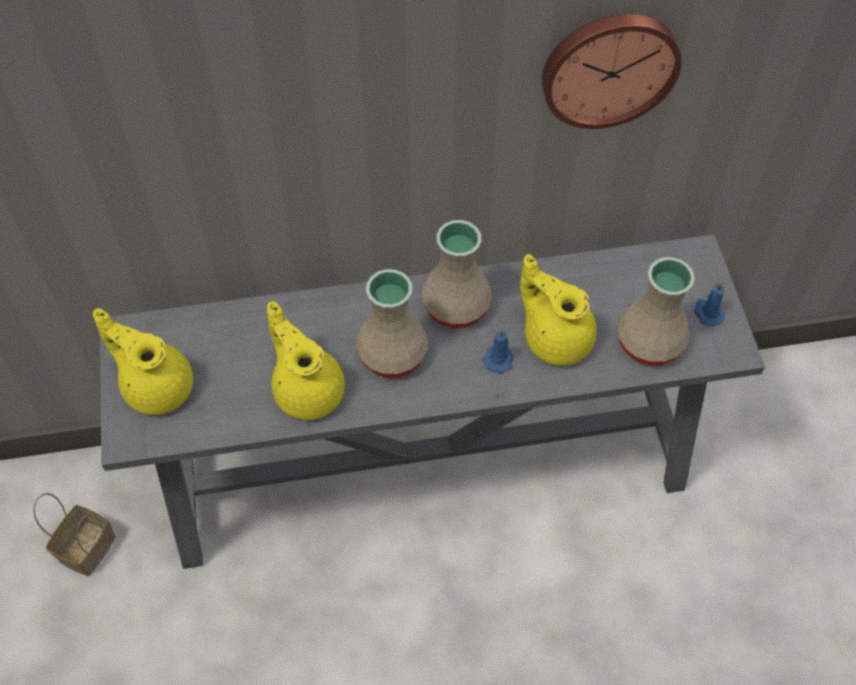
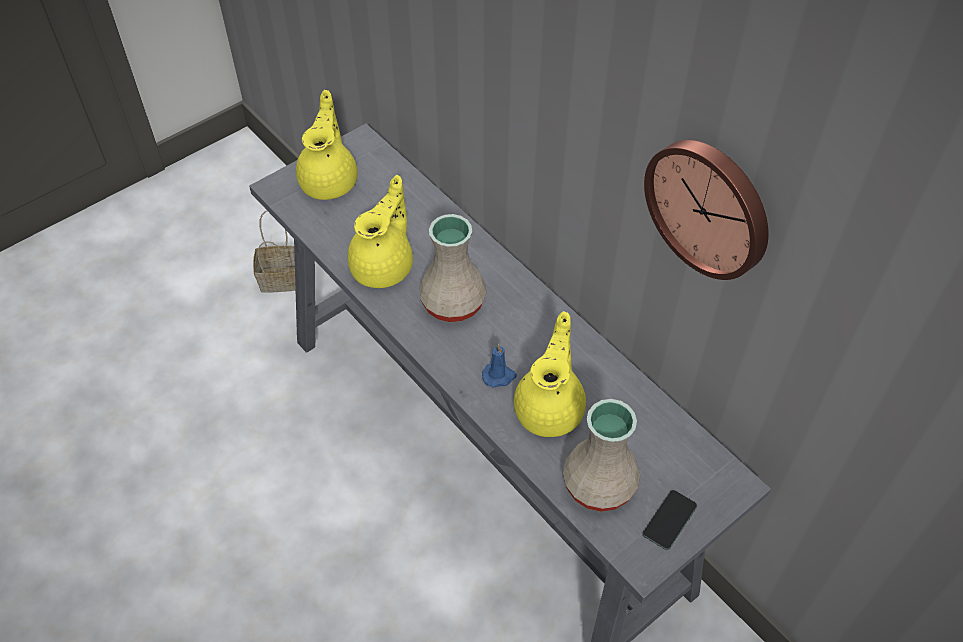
camera: 60 degrees right, 5 degrees down
(456, 304) = (532, 322): beige vase -> none
(707, 313) = (669, 520): blue candle -> phone

